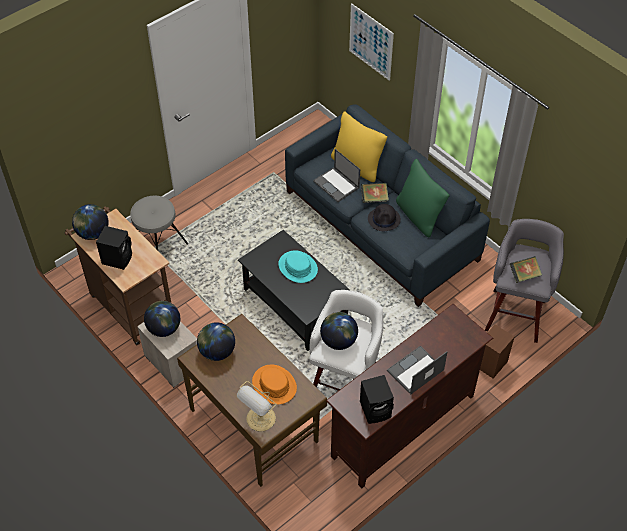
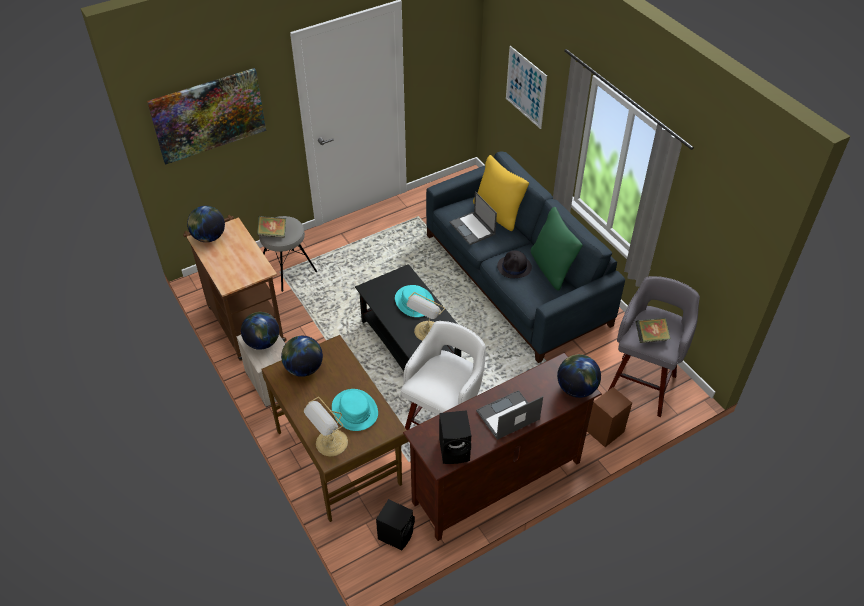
camera: 10 degrees right, 5 degrees down
(76, 115) = (208, 115): none -> picture
(118, 258) = (226, 263): black speaker -> black speaker (396, 534)
(274, 385) = (355, 410): orange hat -> turquoise hat
(316, 296) = (427, 332): none -> table lamp
(338, 341) = (435, 376): globe -> globe (576, 388)
(374, 198) = (508, 246): book -> book (273, 233)

